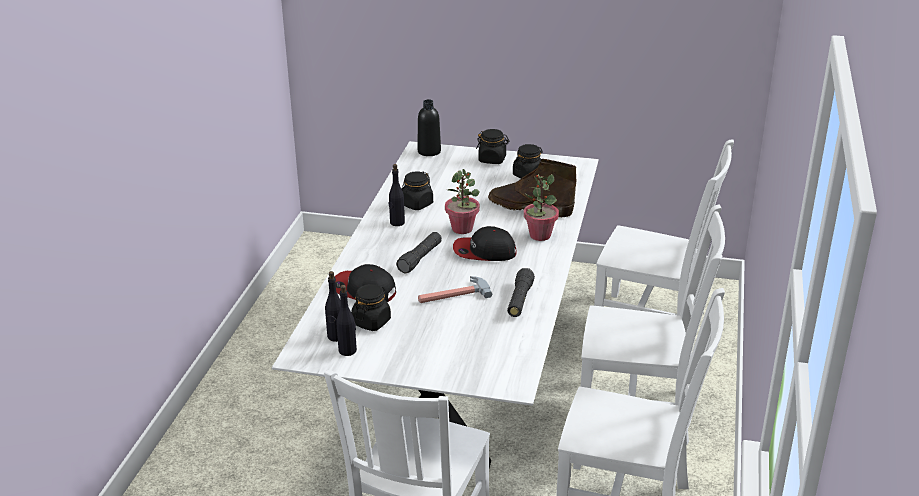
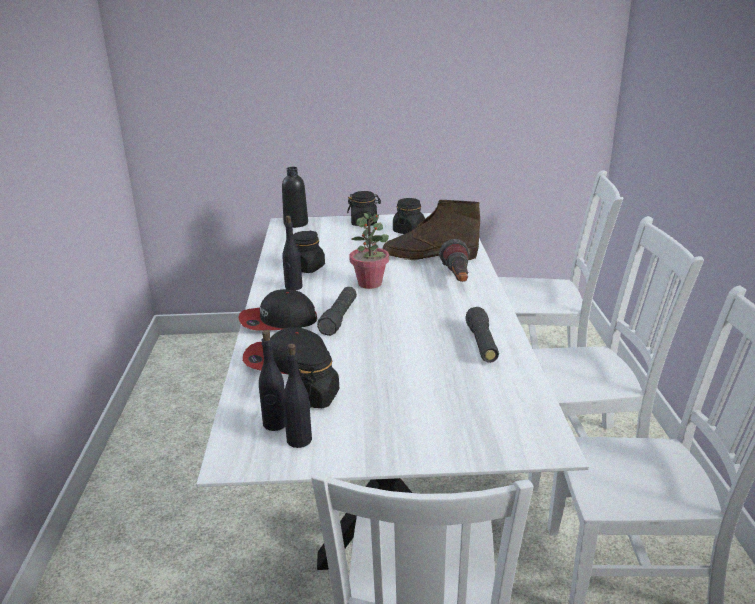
camera: 15 degrees left, 5 degrees down
(452, 294) = (399, 350): hammer -> none
(484, 252) = (408, 301): cap -> cap (278, 321)
(540, 235) = (457, 279): potted plant -> flashlight

